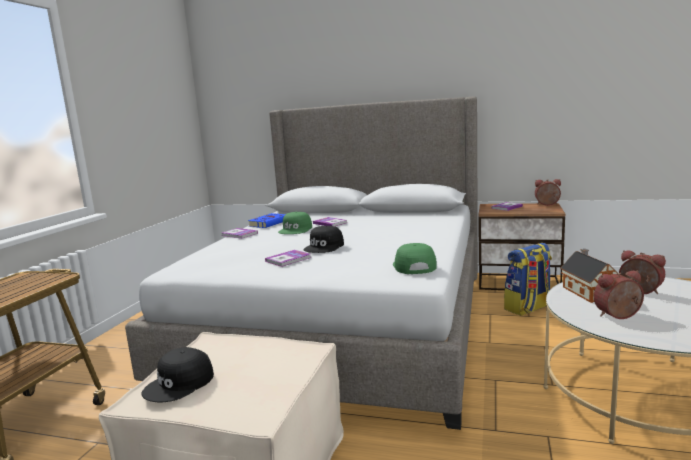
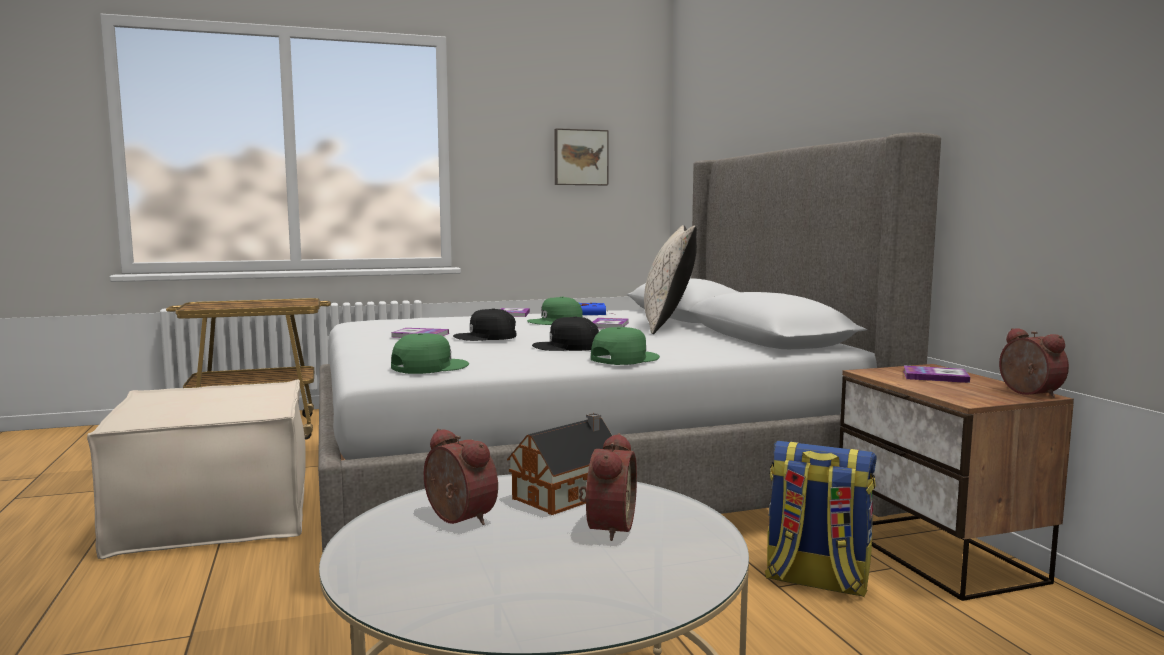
camera: 55 degrees right, 5 degrees down
(156, 110) = (580, 157): none -> picture
(180, 383) = (177, 393): black cap -> black cap (566, 346)
(349, 216) = (668, 326): none -> beige pillow
(438, 232) = (624, 358): none -> green cap

